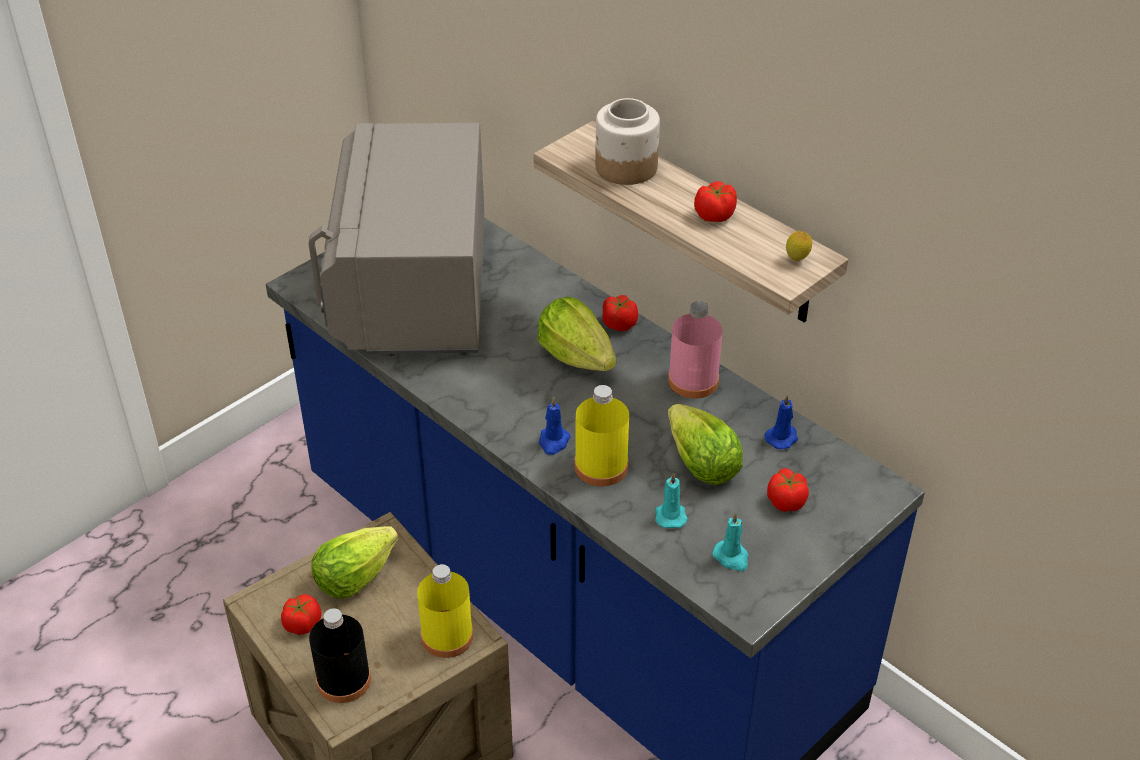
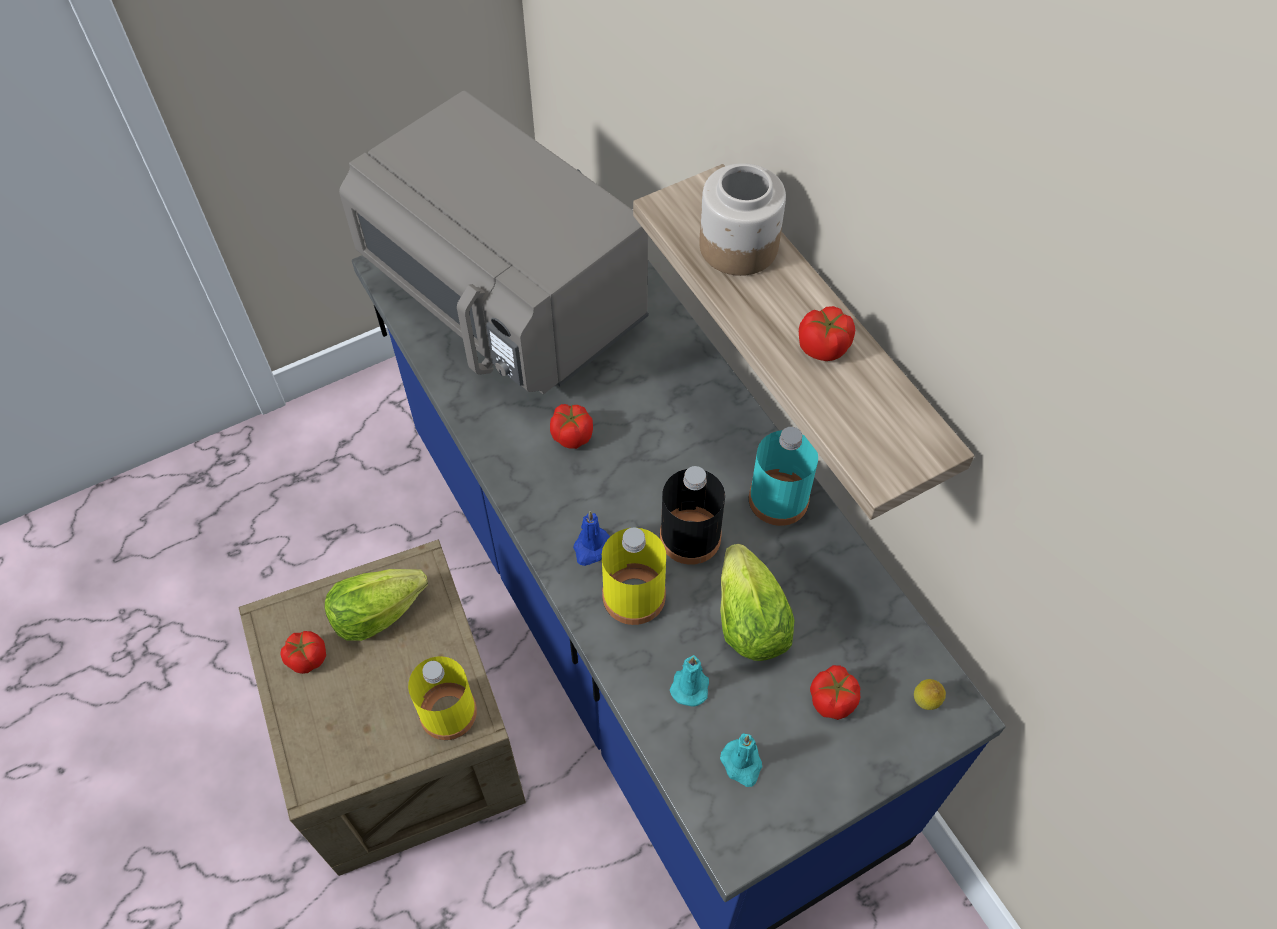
camera: 15 degrees right, 15 degrees up
(344, 680) = (326, 739): black bottle -> black bottle (690, 537)
(411, 289) = (503, 301): grey microwave -> grey microwave turned 60 degrees counterclockwise
(576, 356) = (656, 434): lettuce -> none
(619, 324) = (719, 399): tomato -> tomato (572, 435)
(693, 381) = (778, 499): pink bottle -> turquoise bottle
(782, 437) = (857, 605): blue candle -> none
(797, 260) = (905, 443): lemon -> lemon (925, 702)

